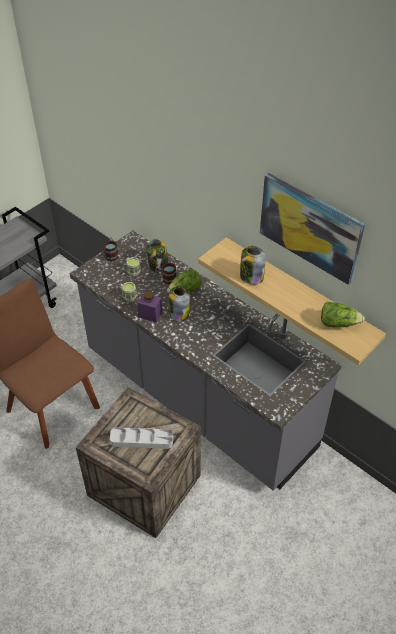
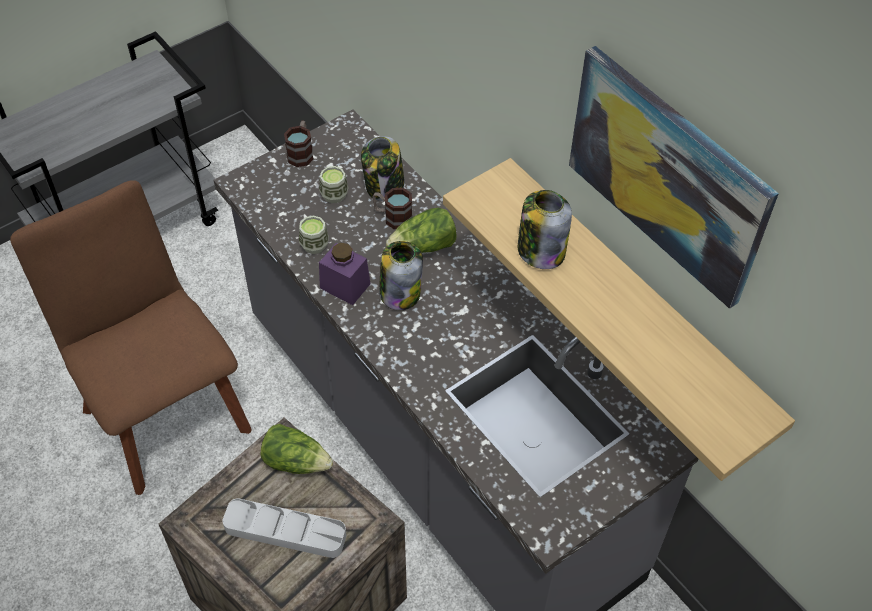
camera: 10 degrees right, 5 degrees up
(338, 323) = (698, 381): lettuce -> lettuce (296, 461)

